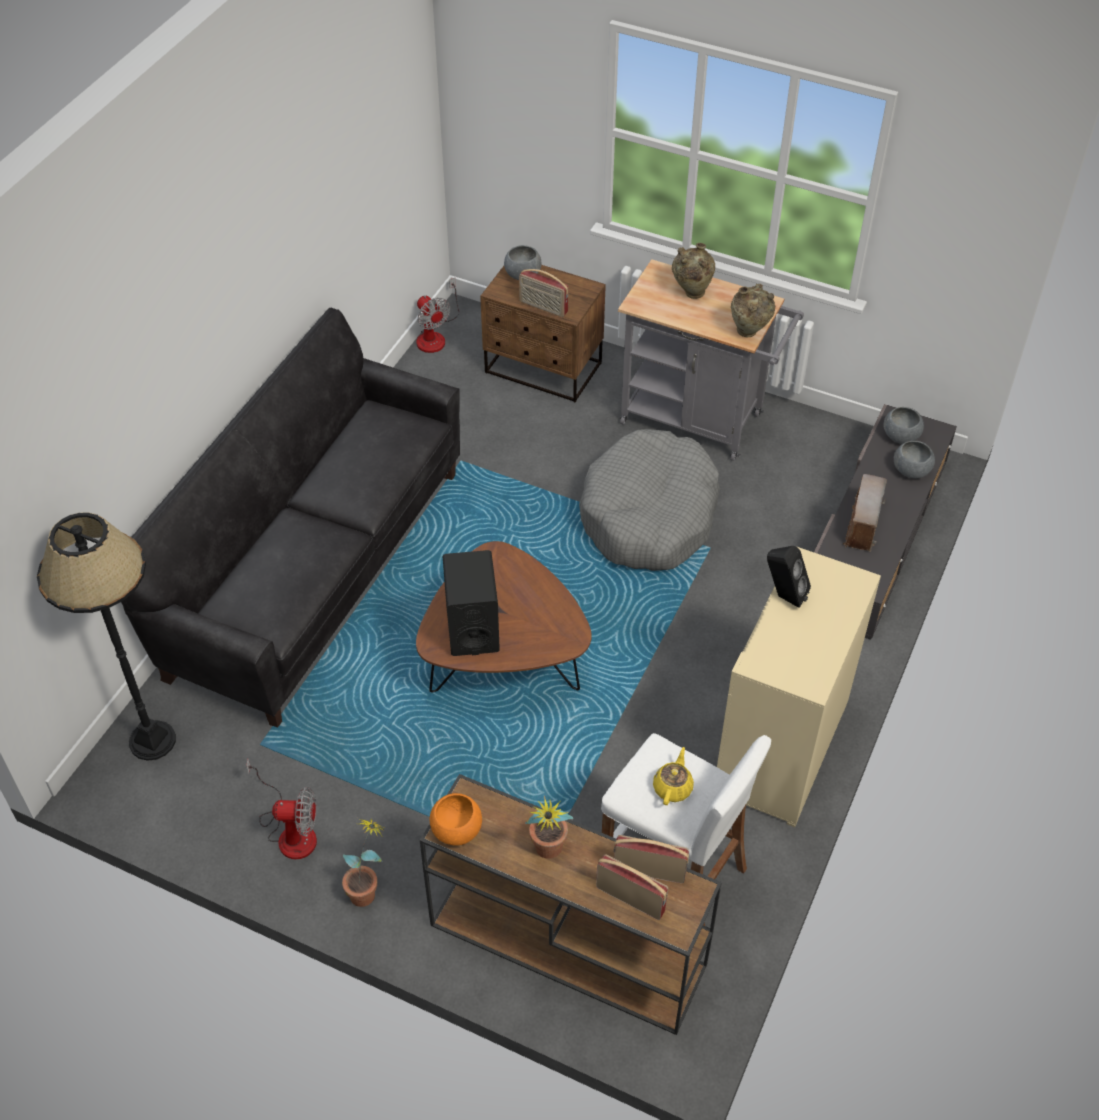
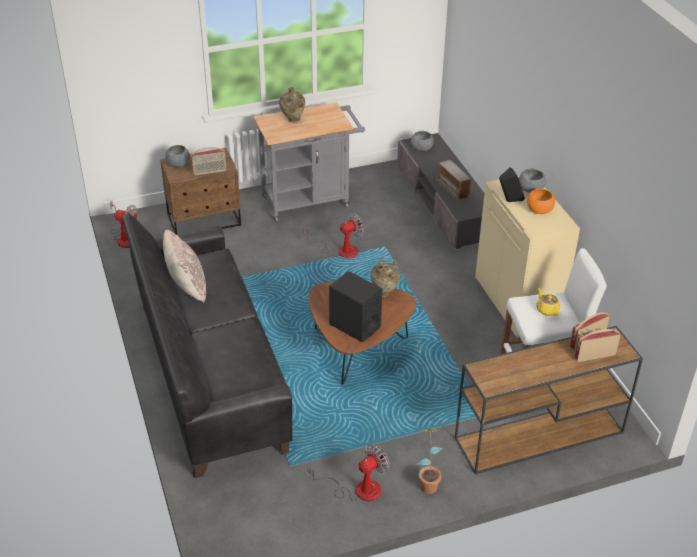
camera: 45 degrees left, 10 degrees down
(153, 740) = (229, 506): black floor lamp -> none
(343, 444) = (186, 286): none -> beige pillow
(456, 829) = (493, 384): orange bowl -> orange bowl (539, 210)
(548, 854) = (542, 365): potted plant -> none
(649, 515) = (340, 250): grey dog bed -> fan
(749, 333) = (341, 122): beige vase -> beige vase (384, 293)
(911, 470) = (443, 158): grey bowl -> grey bowl (530, 189)

